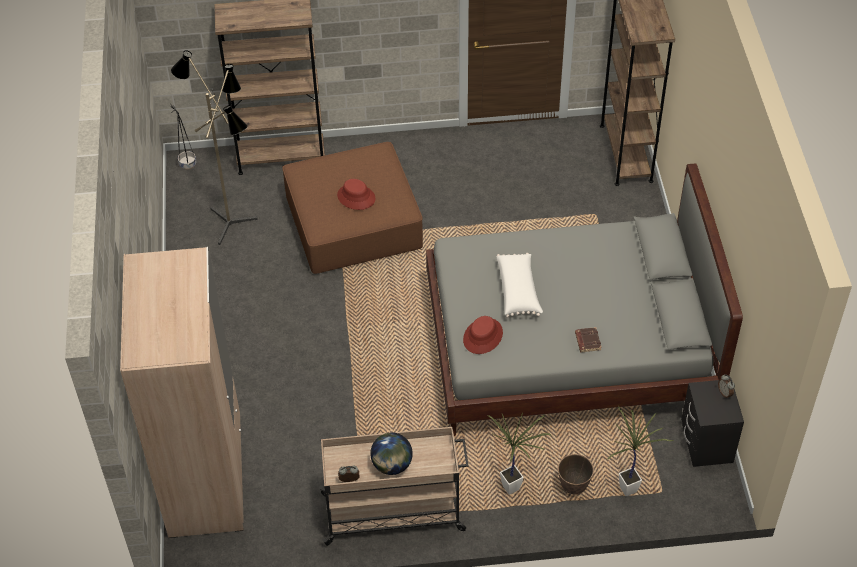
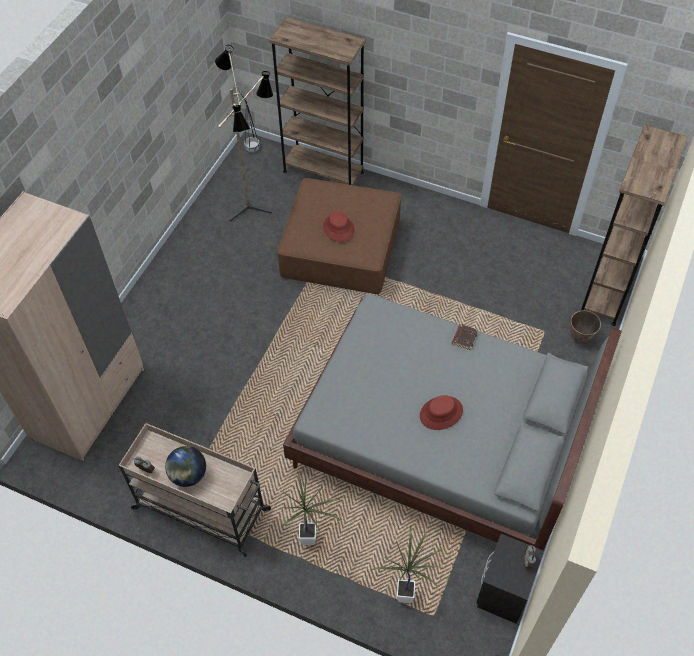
camera: 30 degrees right, 5 degrees up
(483, 336) = (343, 398): red hat -> red hat (441, 413)
(518, 291) = (401, 372): white pillow -> none
(573, 486) = (360, 567): planter -> planter (580, 337)
(587, 341) = (429, 448): brown book -> brown book (464, 338)

